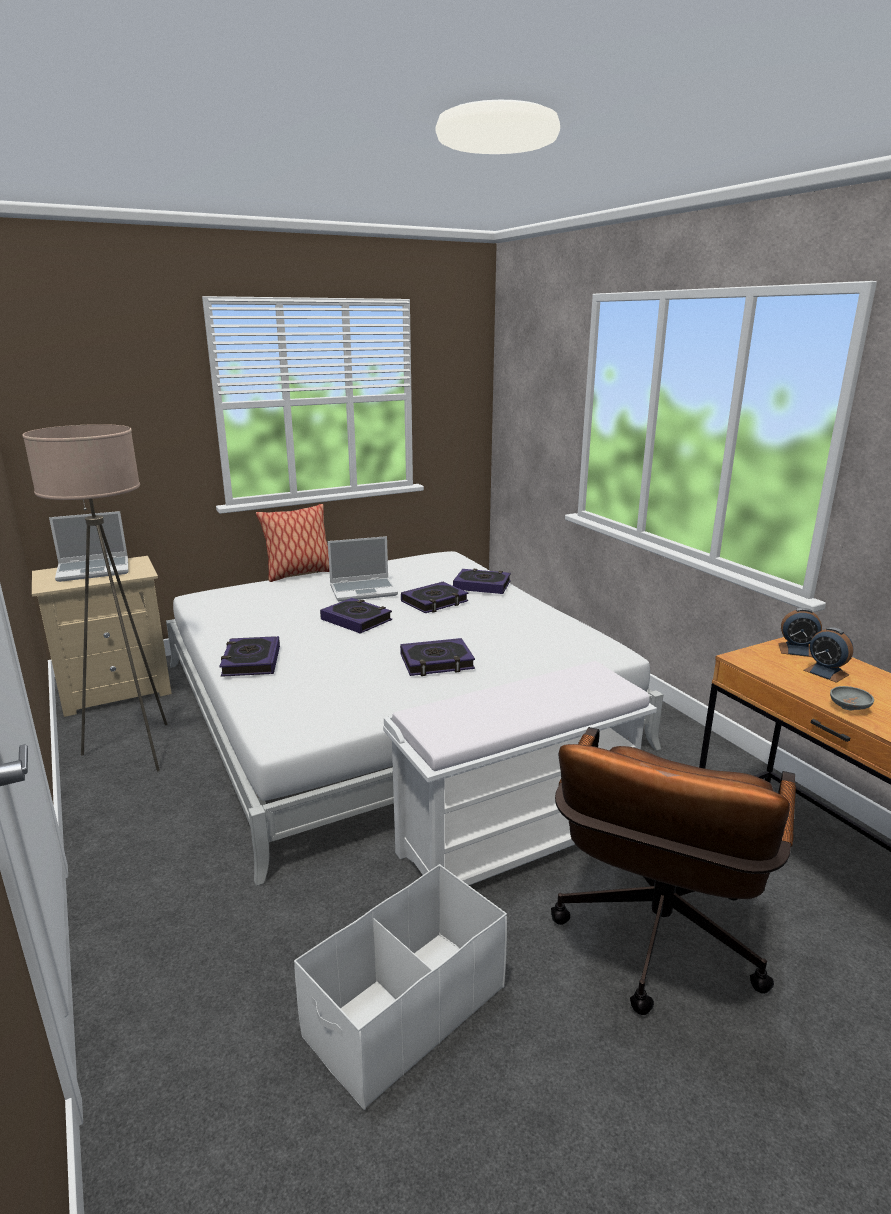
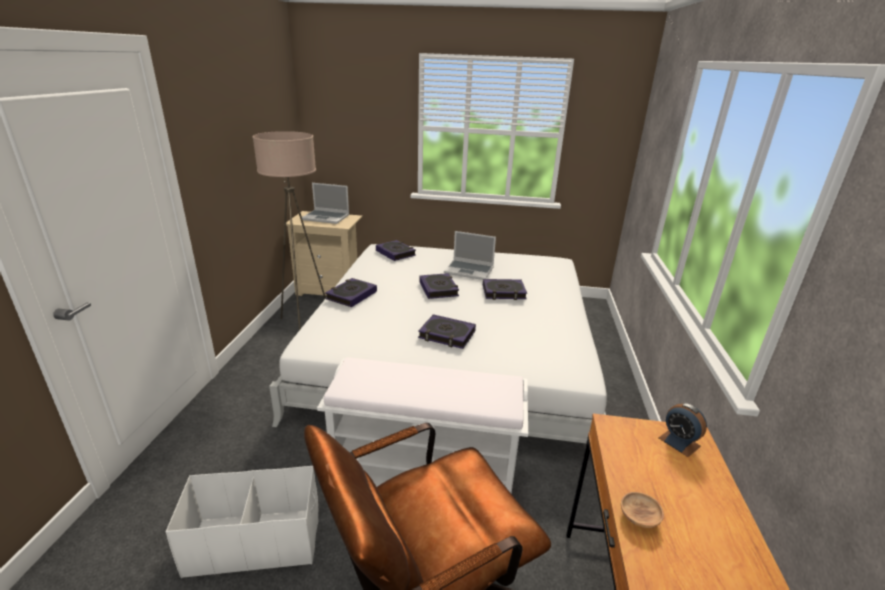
camera: 35 degrees right, 5 degrees up
(299, 574) = (449, 248): pillow -> none
(482, 585) = (552, 290): book -> book (395, 253)
(826, 672) = (673, 475): alarm clock -> none
(849, 707) = (639, 518): grey bowl -> brown bowl

